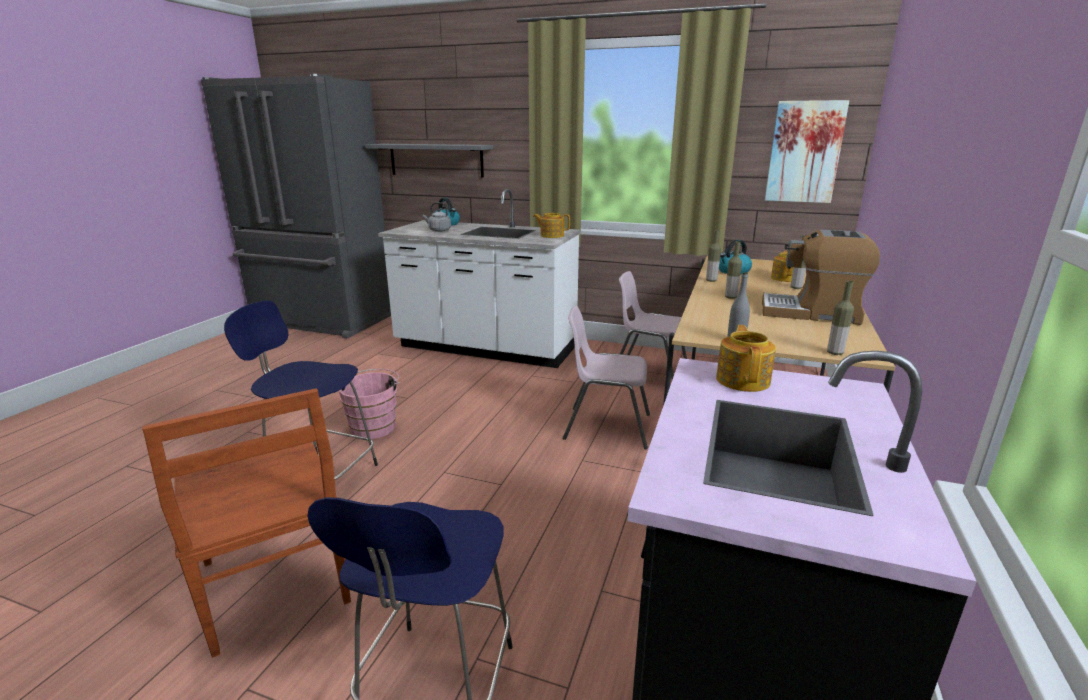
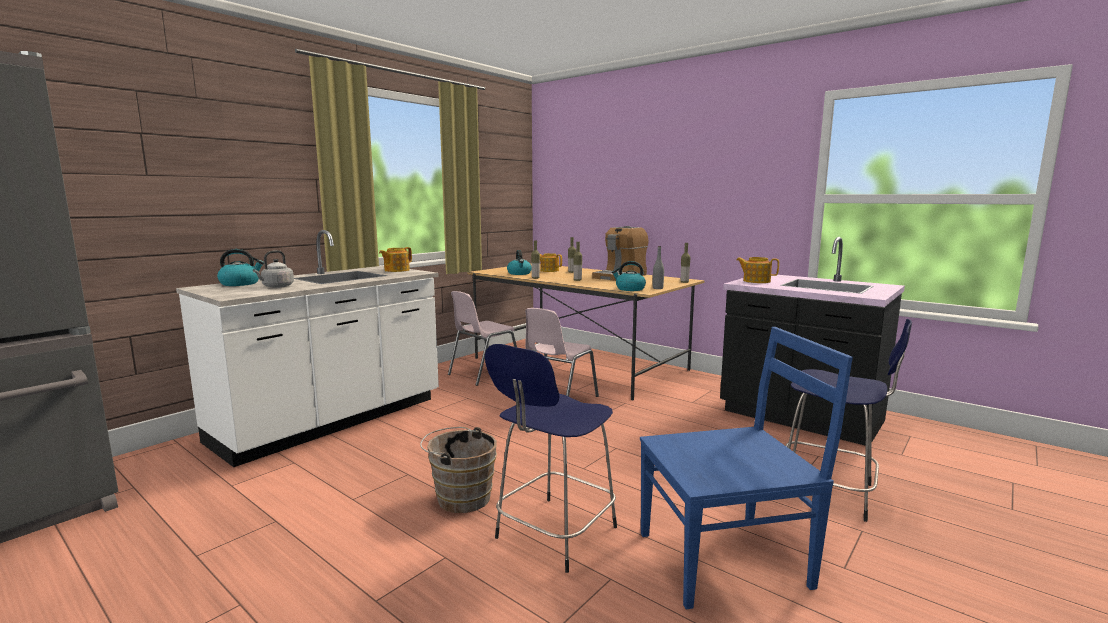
camera: 70 degrees left, 10 degrees down
(274, 584) = (727, 559): brown chair -> blue chair
(375, 426) = (460, 497): pink bucket -> brown bucket
(436, 160) = (168, 204): grey shelf -> none
(702, 326) = (629, 289): none -> kettle
(804, 152) = (506, 190): picture -> none

